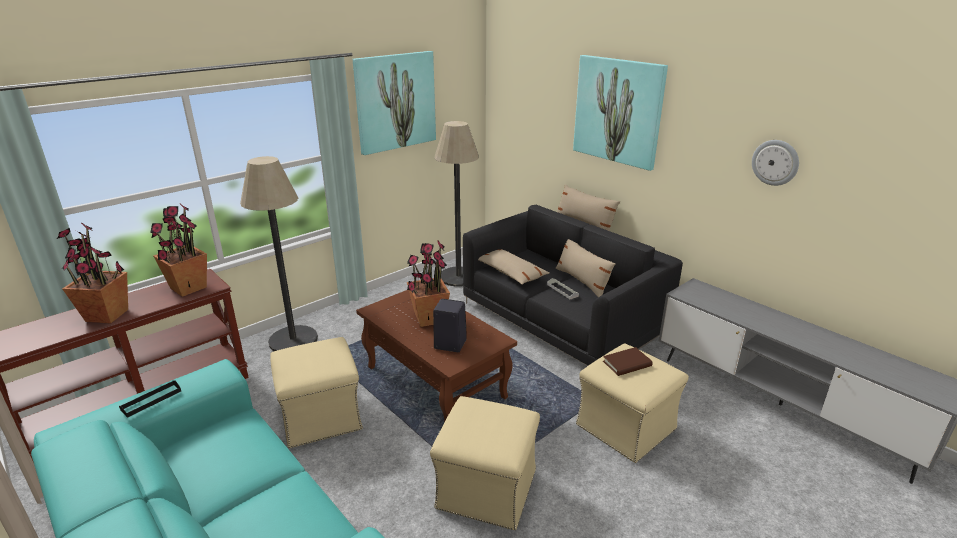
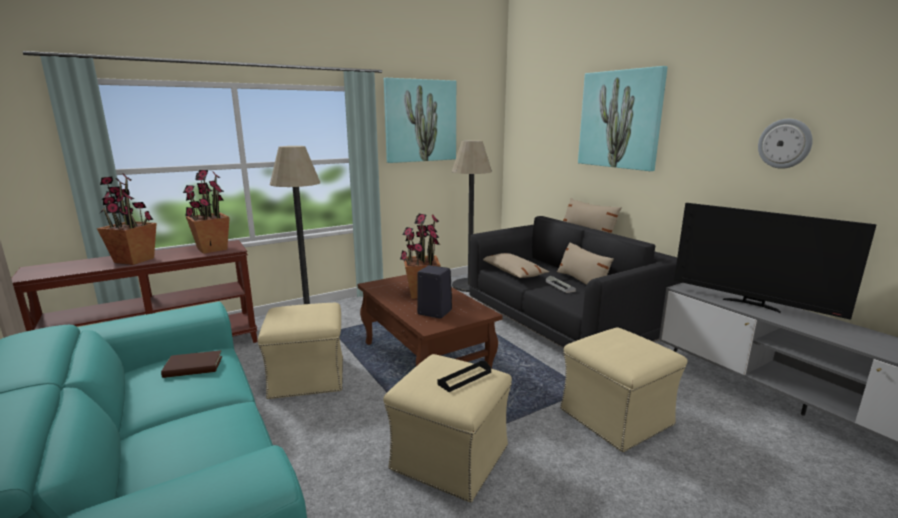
camera: 10 degrees right, 10 degrees down
(151, 400) = (134, 322): black tray -> black tray (465, 378)
(627, 364) = (616, 342): brown book -> brown book (193, 367)
(742, 311) = (752, 304): none -> television

